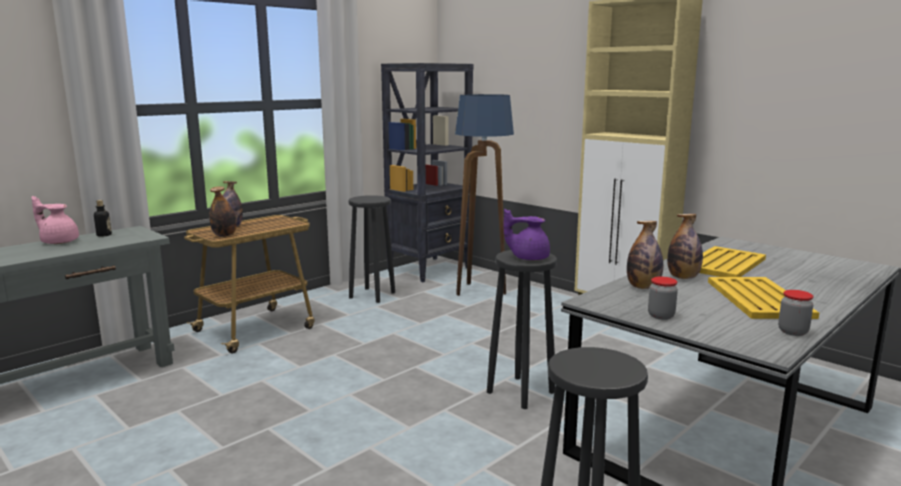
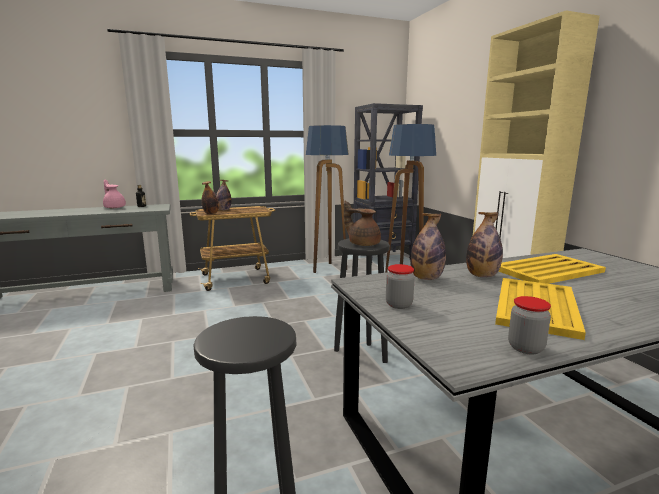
camera: 25 degrees right, 0 degrees up
(372, 295) = (327, 269): black stool -> floor lamp
(528, 258) = (363, 244): purple teapot -> brown teapot

